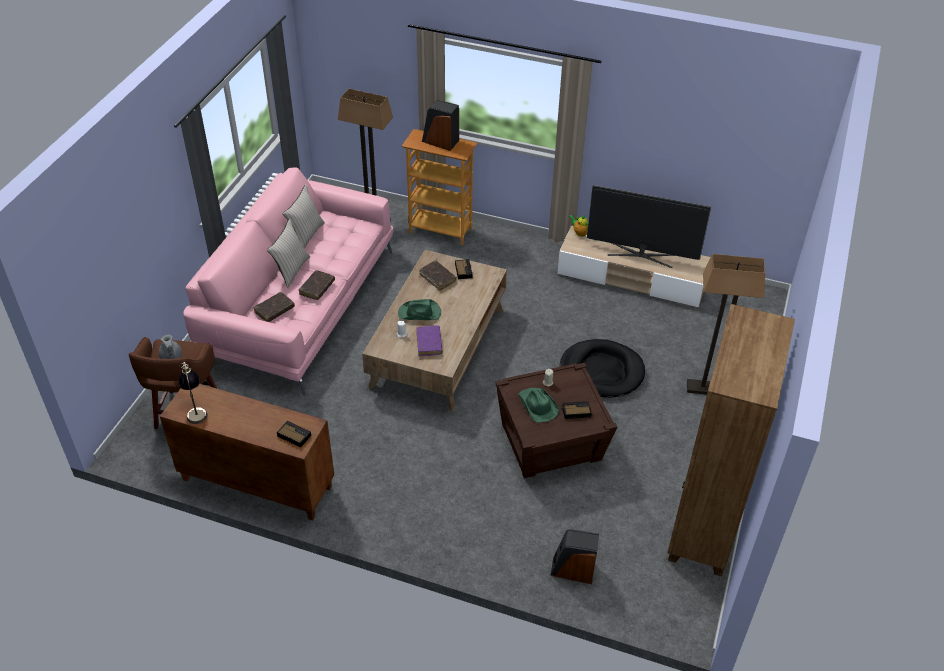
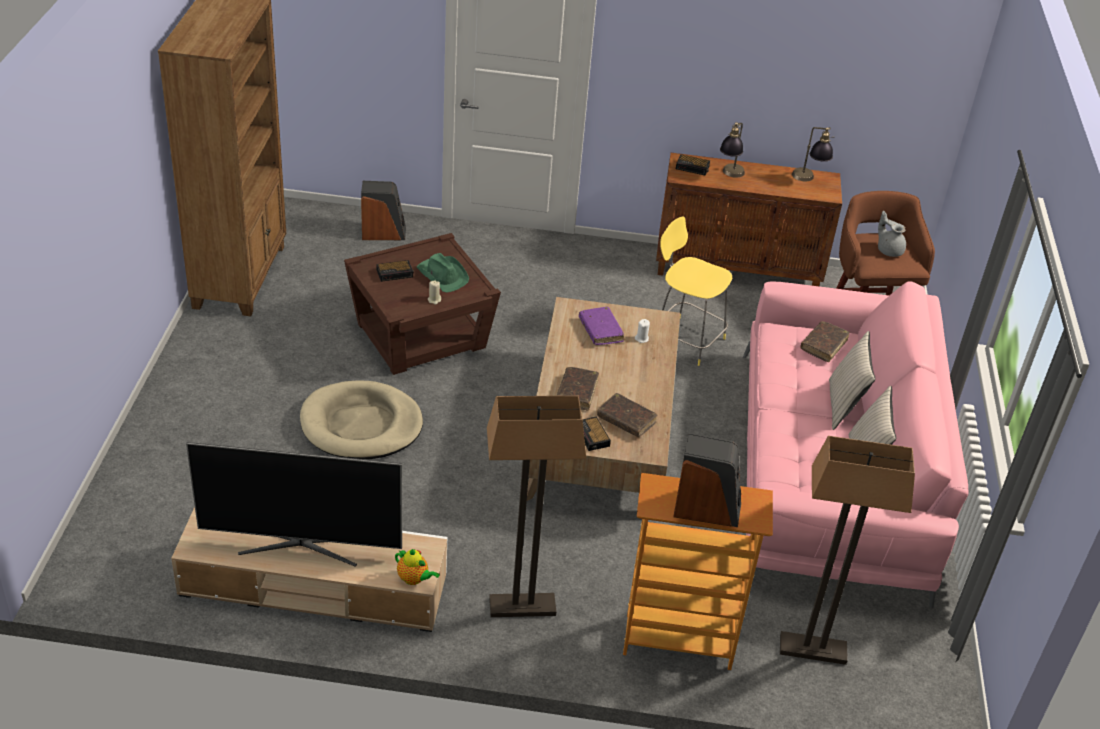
camera: 165 degrees right, 5 degrees down
(265, 422) = (729, 175): none -> table lamp
(317, 288) = (789, 381): brown book -> brown book (577, 392)
(341, 415) = (686, 340): none -> yellow stool
(420, 313) = (630, 367): green hat -> none
(601, 371) = (361, 425): black dog bed -> beige dog bed
(707, 388) = (209, 418): floor lamp -> floor lamp (522, 607)

